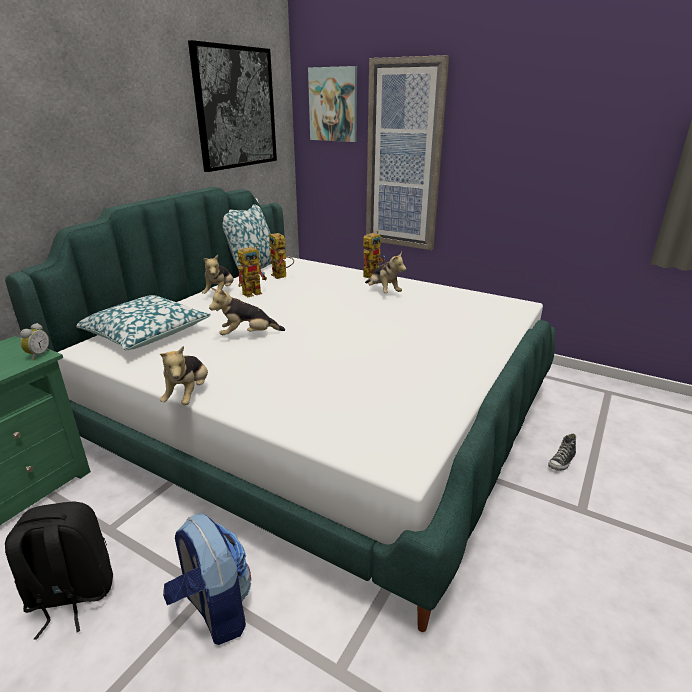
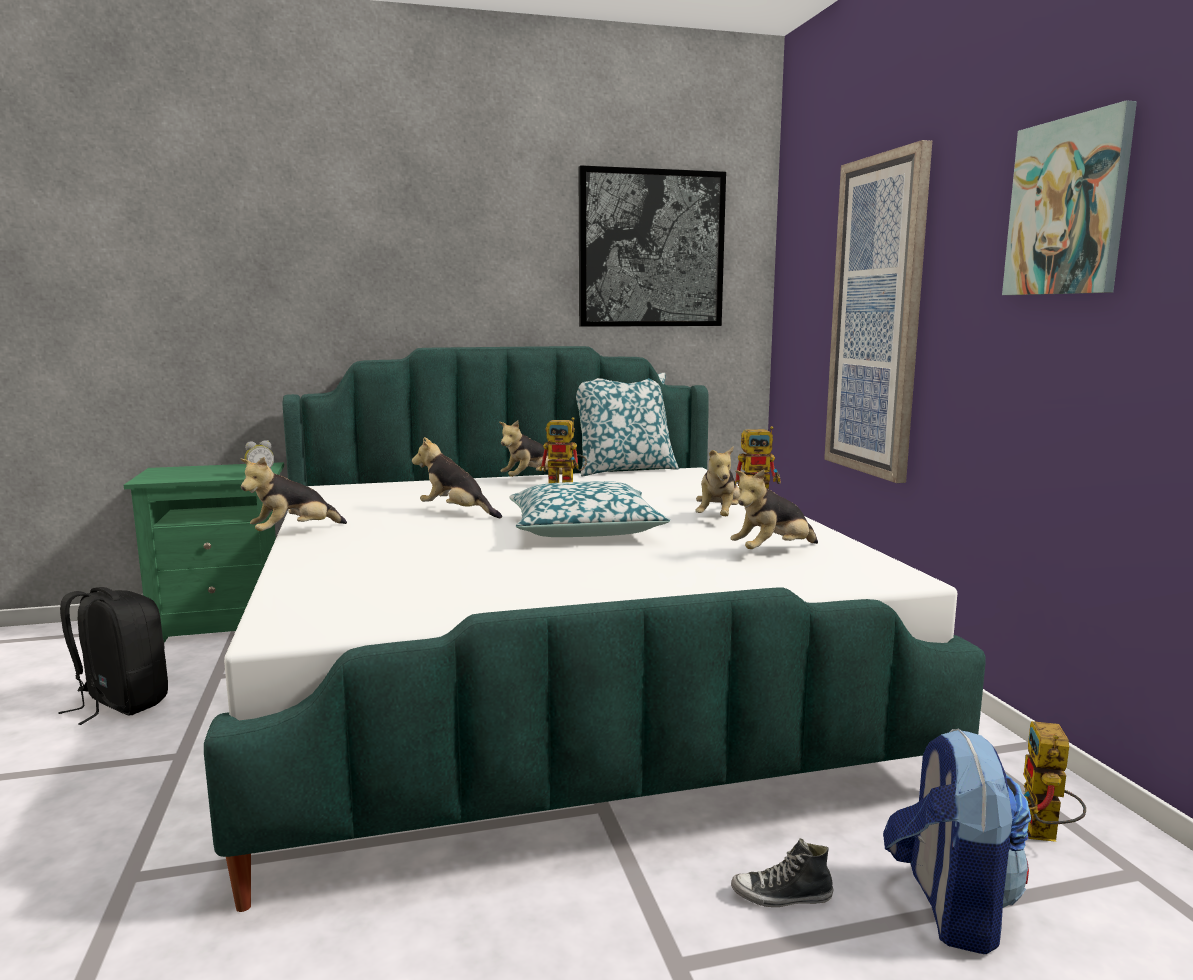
camera: 45 degrees right, 15 degrees down
(145, 333) = (385, 490): pillow -> pillow (584, 530)
(214, 610) = (158, 770): backpack -> backpack (950, 907)
(282, 276) = (637, 481): toy robot -> toy robot (1044, 835)
(333, 104) = (810, 243): picture -> picture (1068, 207)
(453, 307) = (773, 552): none -> plush toy

